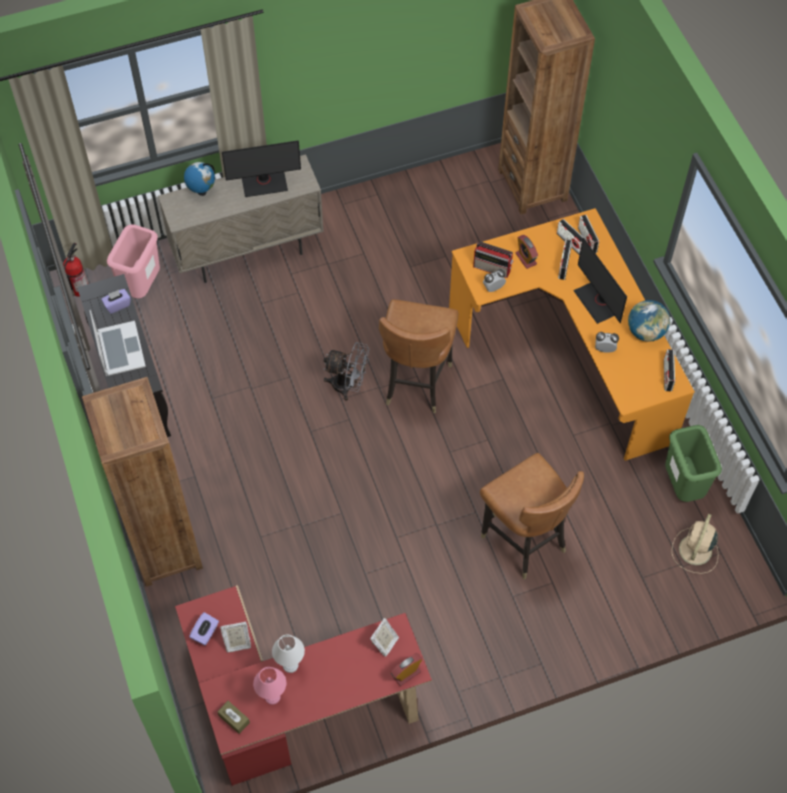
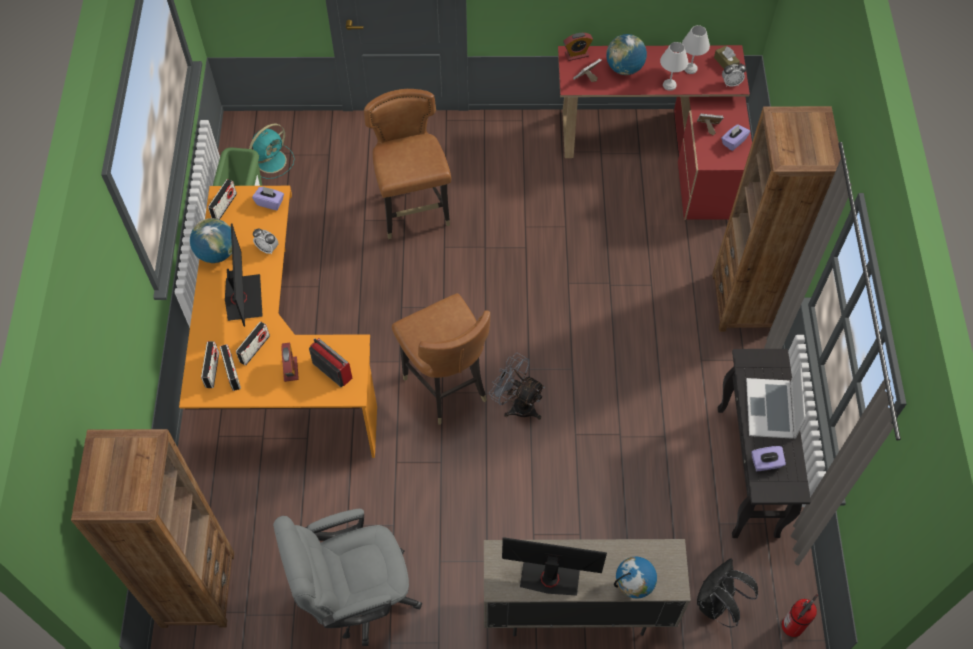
camera: 160 degrees left, 0 degrees up
(141, 286) = (716, 604): pink trash can -> black backpack
(273, 696) = (689, 69): pink table lamp -> white table lamp
(347, 671) = (624, 68): none -> globe
(415, 213) = (356, 596): none -> grey office chair
(416, 382) = (446, 386): brown chair -> brown chair turned 120 degrees clockwise
(493, 288) = (343, 346): alarm clock -> alarm clock (731, 83)
(629, 392) = (270, 202): none -> purple tissue box
(694, 551) = (272, 160): beige fan -> turquoise fan

